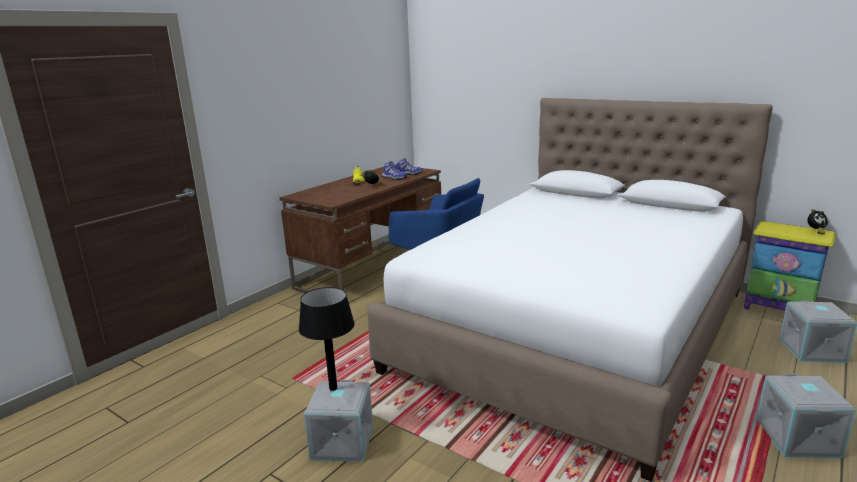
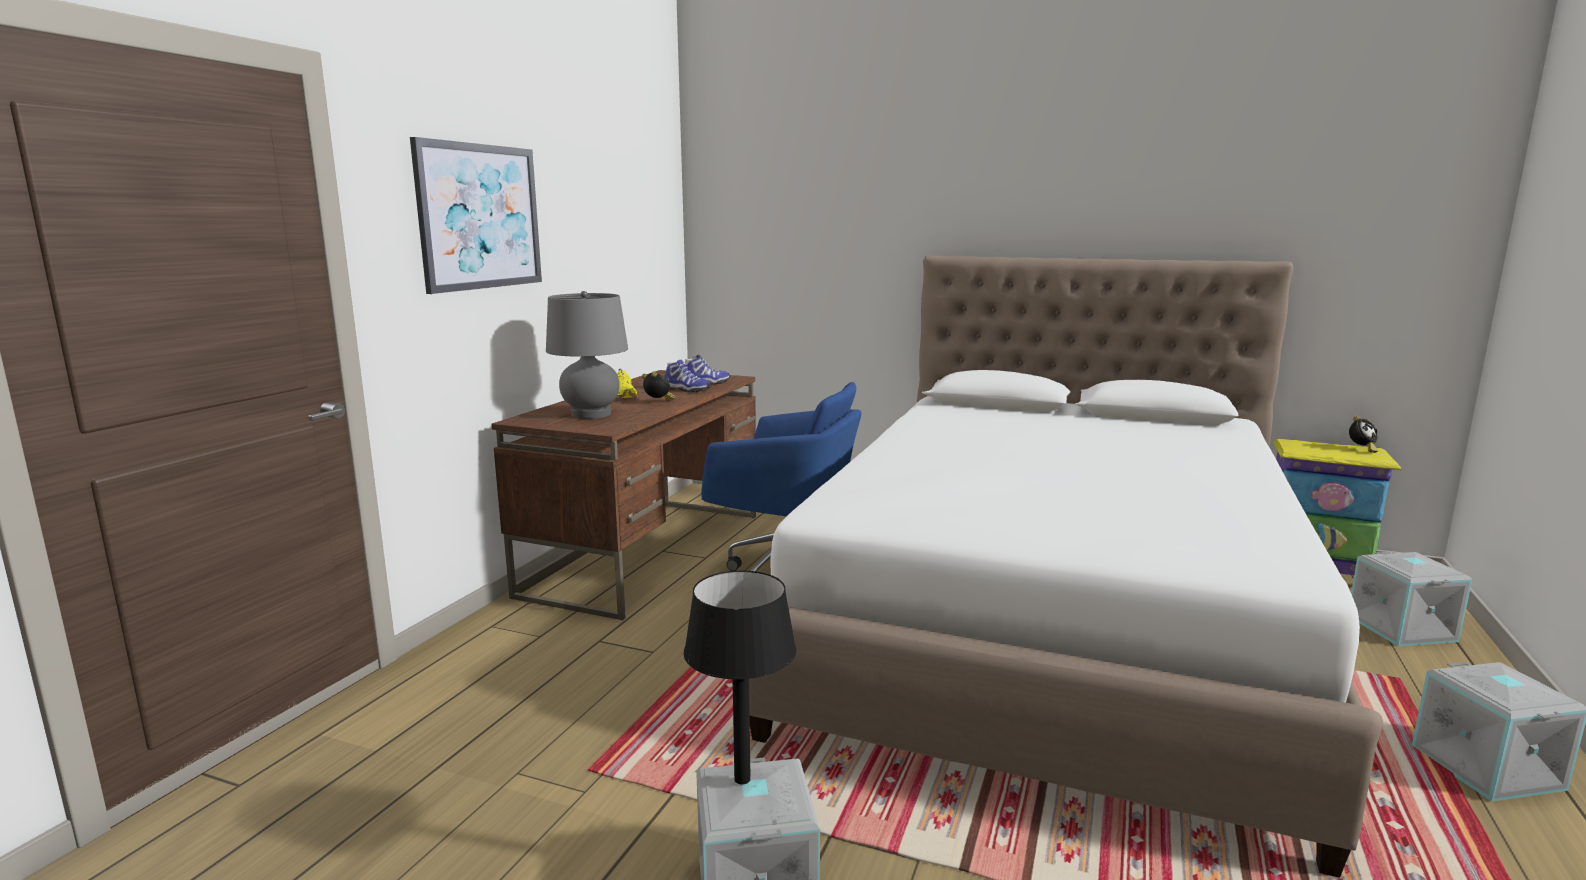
camera: 15 degrees left, 5 degrees down
(271, 87) = (480, 217): none -> picture
(332, 193) = (591, 414): none -> grey table lamp

